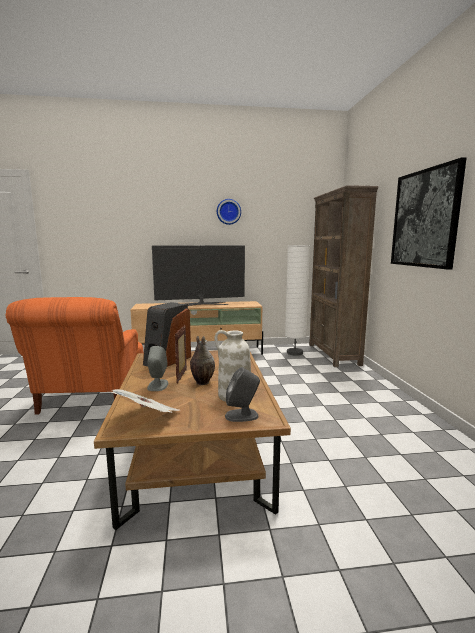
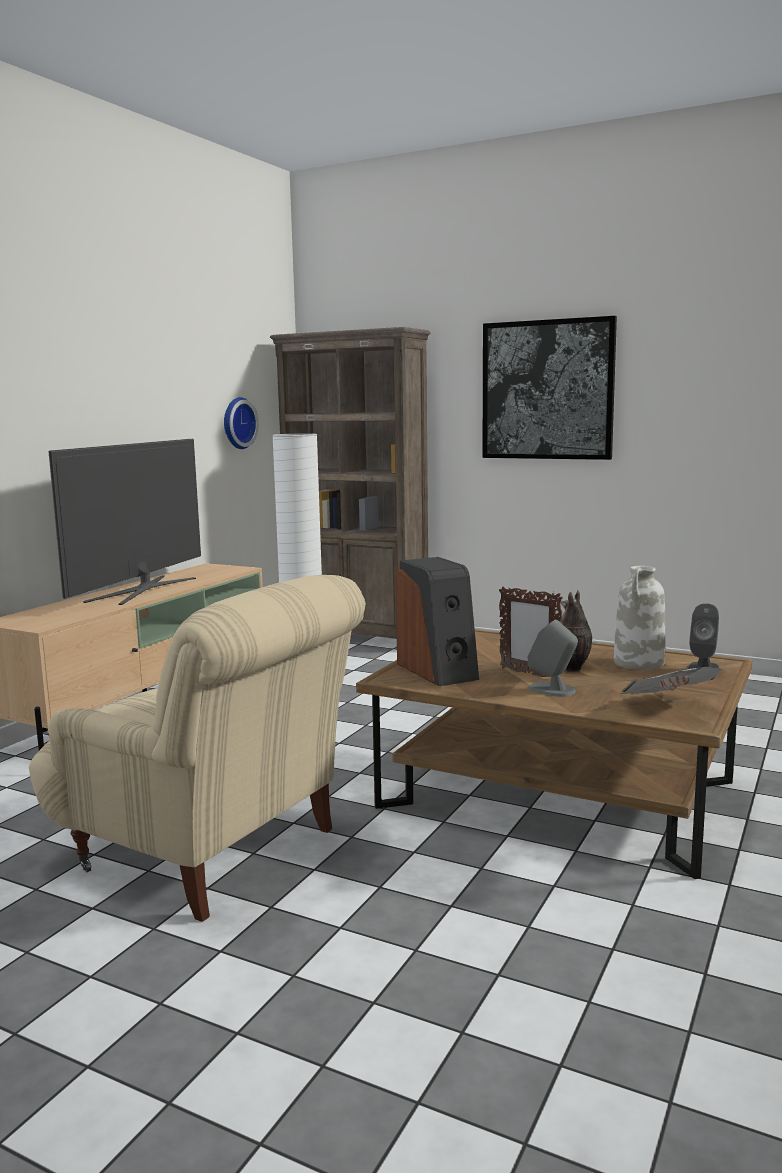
camera: 55 degrees left, 0 degrees up
(90, 398) = (210, 849): orange armchair -> beige armchair
(228, 212) = (141, 360): wall clock -> wall clock (237, 423)

